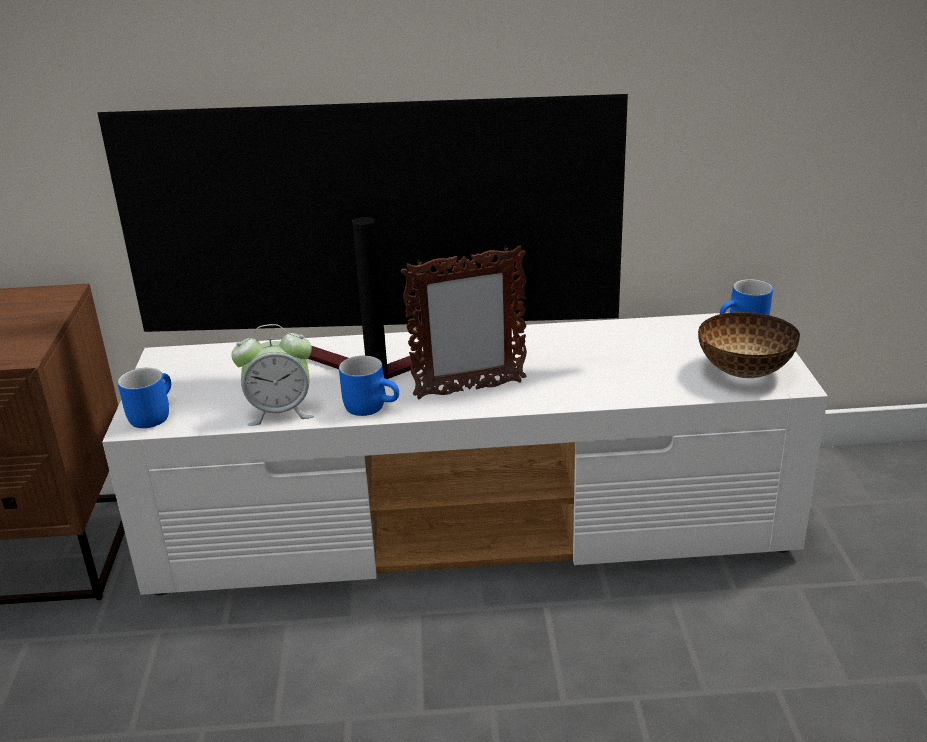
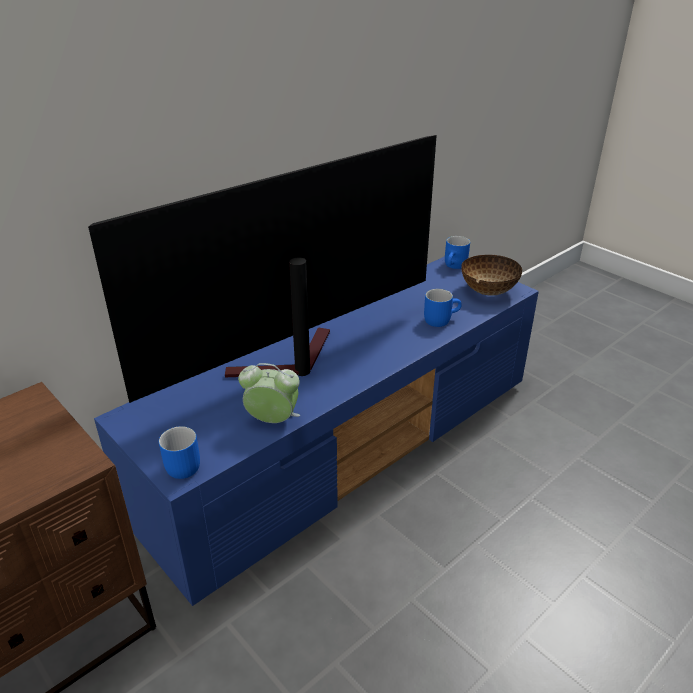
camera: 40 degrees left, 5 degrees up
(280, 412) = (272, 420): alarm clock -> alarm clock turned 120 degrees counterclockwise
(372, 406) = (326, 391): blue mug -> blue mug (440, 319)
(469, 390) = (368, 357): picture frame -> none
(474, 525) = (347, 446): white tv stand -> blue tv stand

